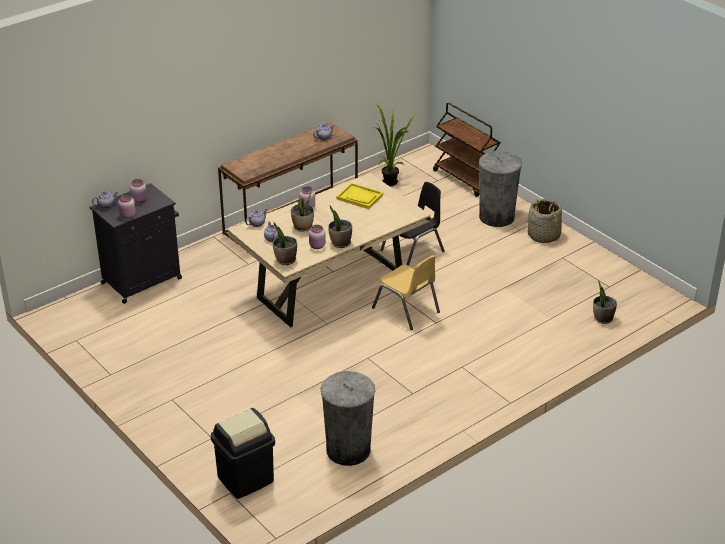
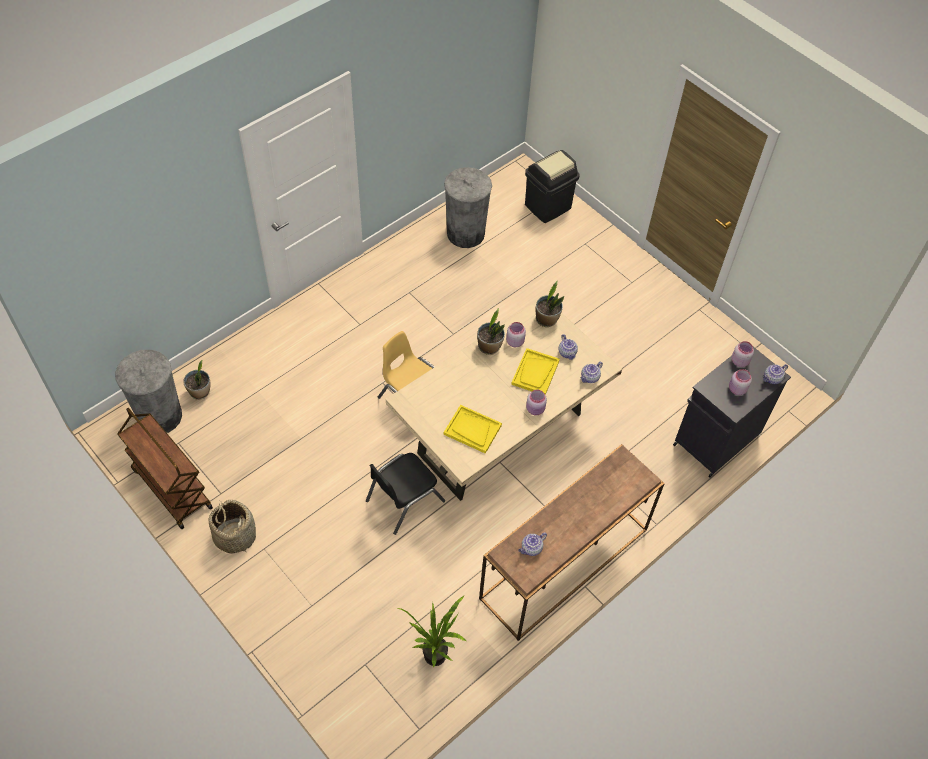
camera: 175 degrees right, 20 degrees up
(303, 227) = (535, 373): potted plant -> yellow tray
(466, 179) = (323, 667): brown cart -> brown cart (171, 488)
(496, 217) = (290, 575): grey trash can -> grey trash can (160, 416)

